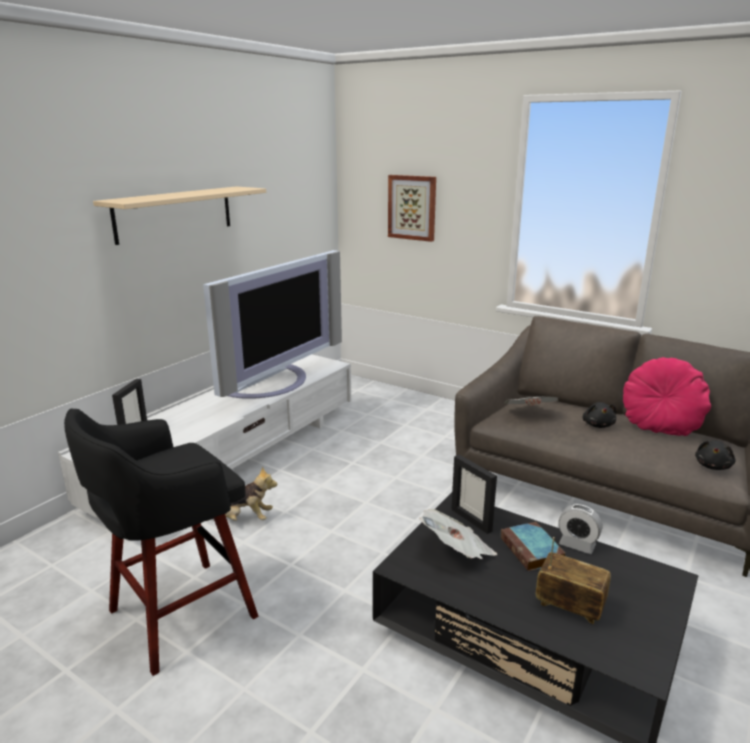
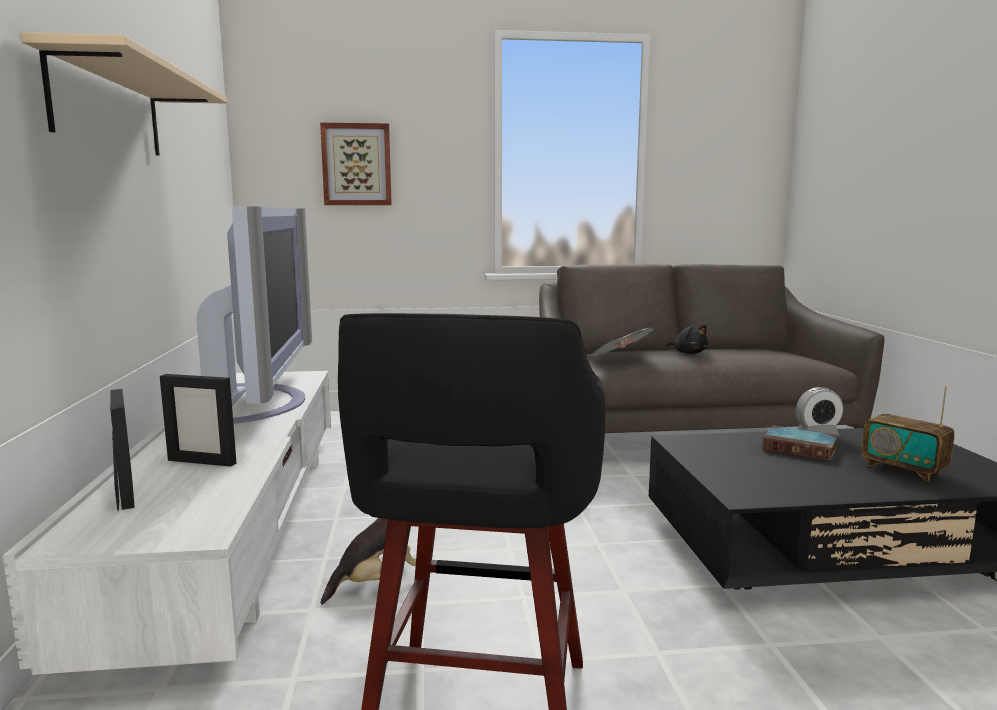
camera: 40 degrees left, 10 degrees down
(457, 552) = (756, 469): newspaper -> none
(472, 519) = (713, 446): picture frame -> picture frame (203, 461)
(569, 606) = (903, 469): radio -> radio turned 120 degrees counterclockwise
(660, 429) = (729, 348): pink pillow -> none
(713, 466) = (806, 359): black plush toy -> none

